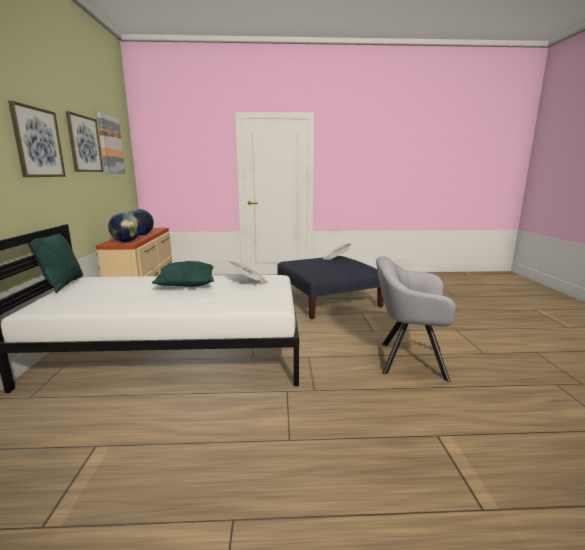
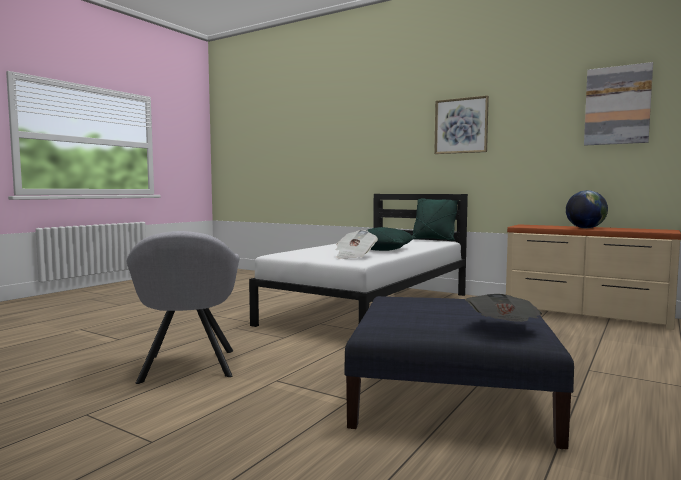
camera: 125 degrees right, 10 degrees down
(84, 144) = (541, 115): picture -> none
(126, 242) = (530, 226): globe -> none
(407, 360) = (187, 368): grey armchair -> grey armchair turned 120 degrees clockwise

